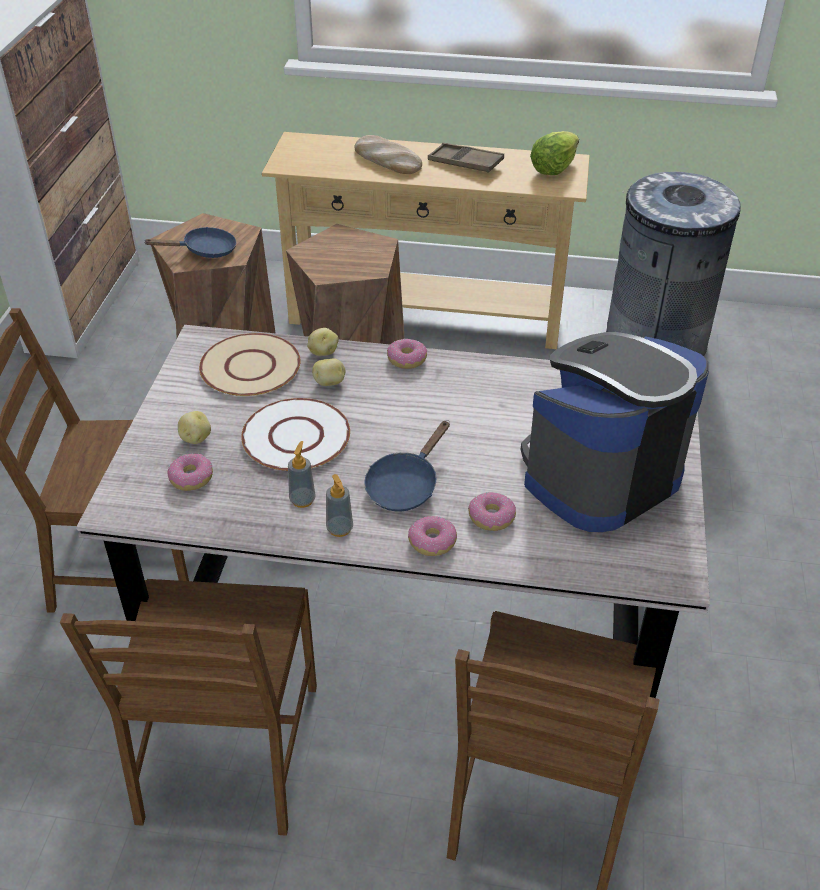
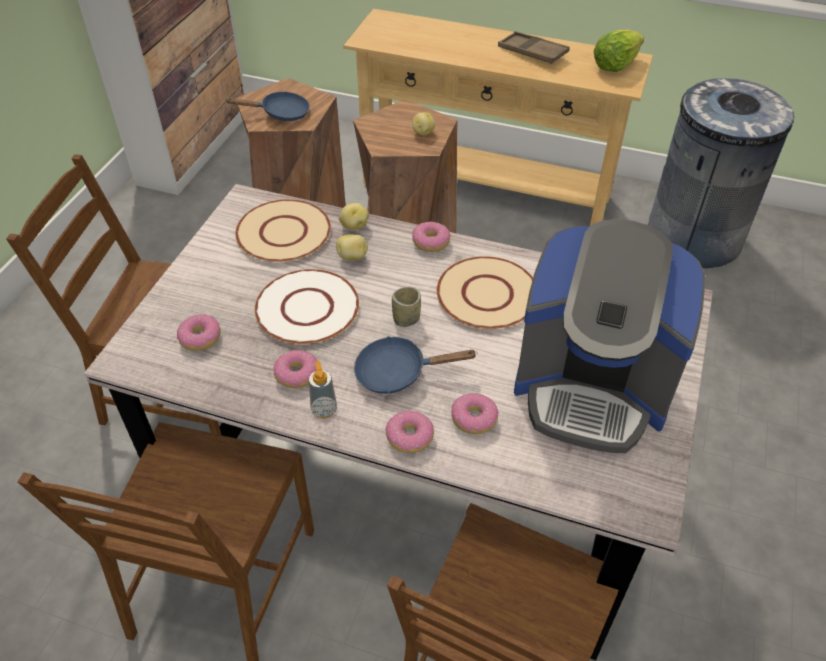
camera: 10 degrees right, 5 degrees up
(195, 438) = (215, 298): potato -> potato (423, 132)
(302, 500) = (296, 374): soap dispenser -> donut
(386, 159) = (460, 43): bread -> none
(400, 435) = (406, 319): none -> cup
(405, 485) = (398, 372): blue frying pan -> blue frying pan turned 45 degrees clockwise
(477, 402) = (488, 294): none -> beige plate
(599, 475) = (592, 388): coffee machine -> coffee machine turned 135 degrees counterclockwise

